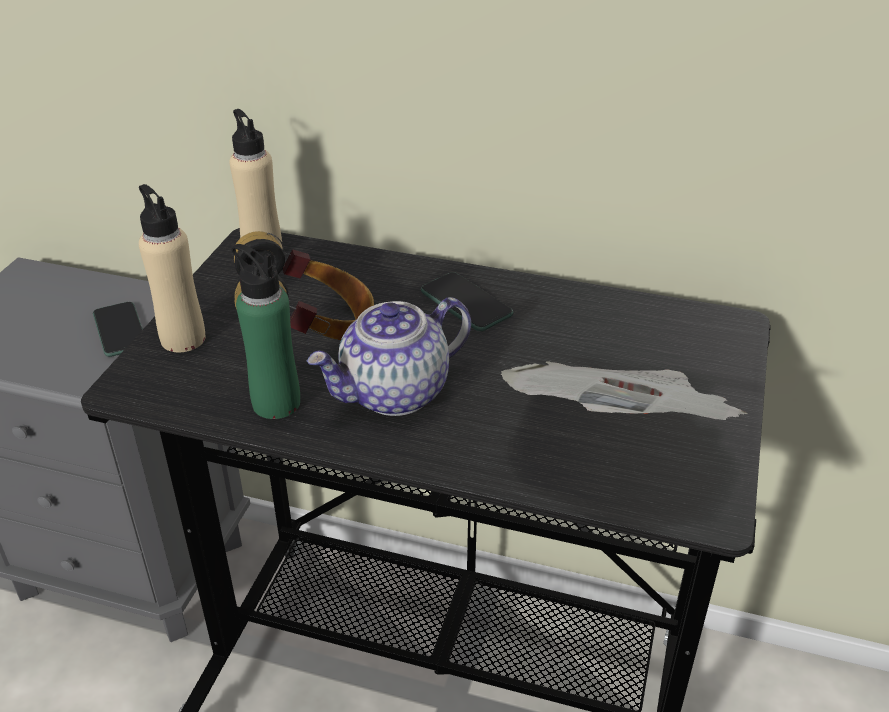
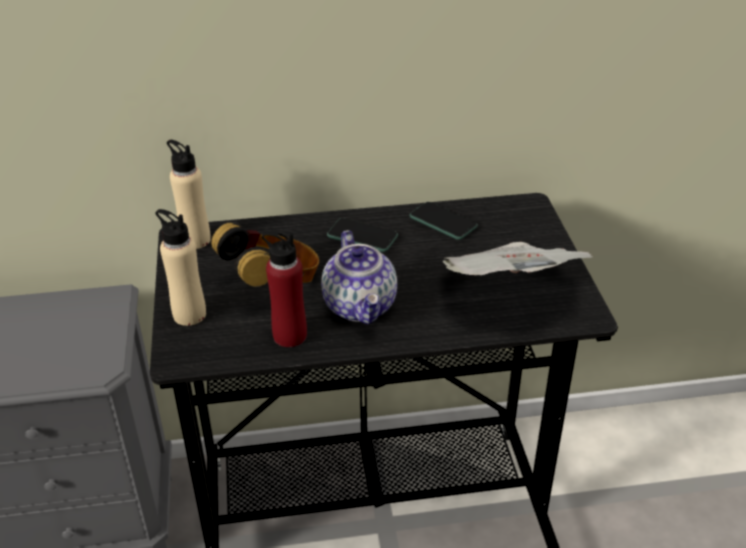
camera: 25 degrees left, 0 degrees up
(120, 330) = (85, 331): phone -> phone (443, 222)
(276, 403) = (289, 335): green bottle -> red bottle
(394, 393) = (361, 306): teapot -> teapot turned 45 degrees counterclockwise

